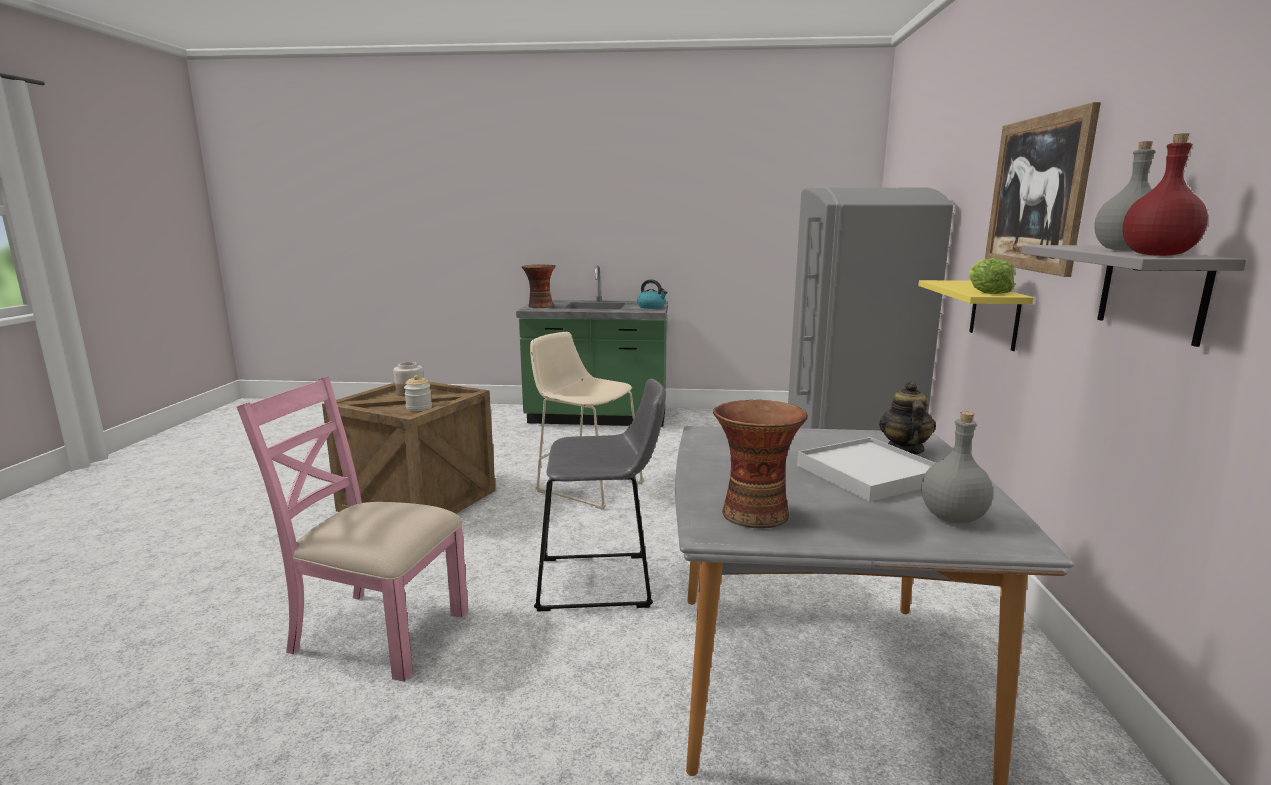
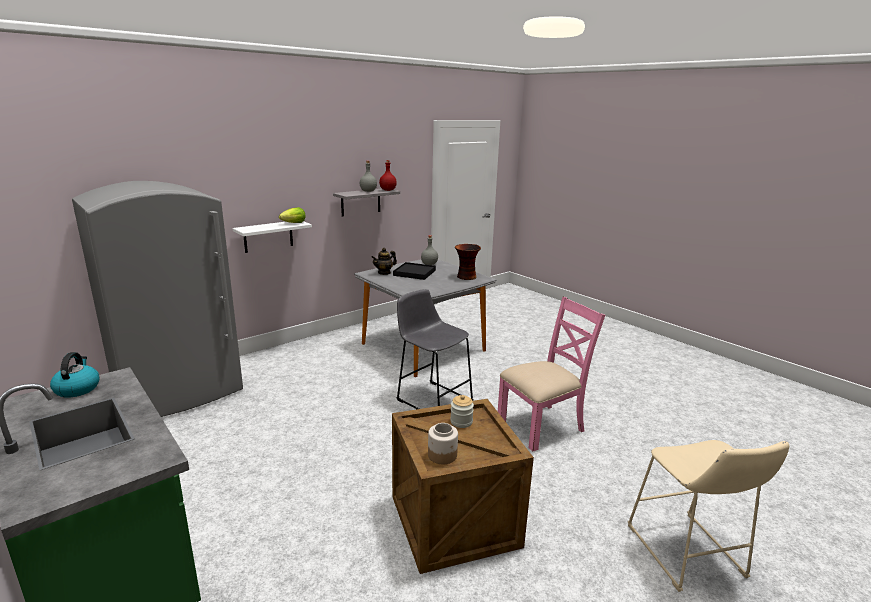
camera: 135 degrees left, 5 degrees up
(378, 631) = (542, 426): pink chair -> pink chair turned 90 degrees counterclockwise
(539, 306) = (120, 467): vase -> none
(586, 486) = (335, 462): beige stool -> beige stool (688, 555)
(869, 474) = (414, 273): white tray -> black tray
(994, 314) = (268, 236): yellow shelf -> white shelf
(1036, 194) = (286, 177): picture -> none

